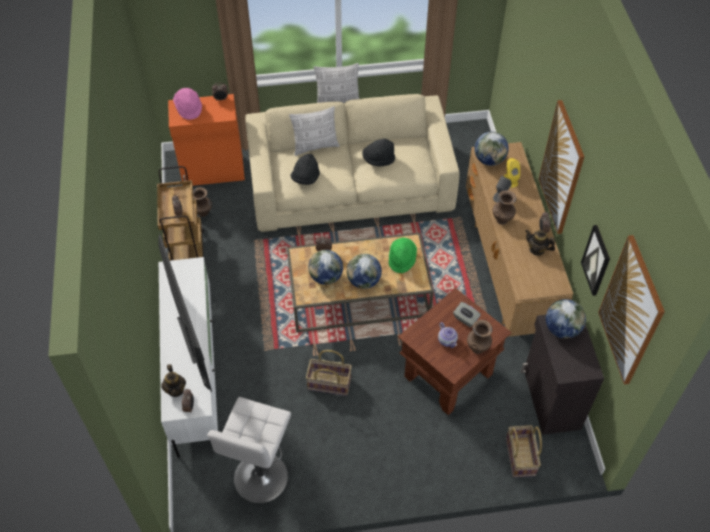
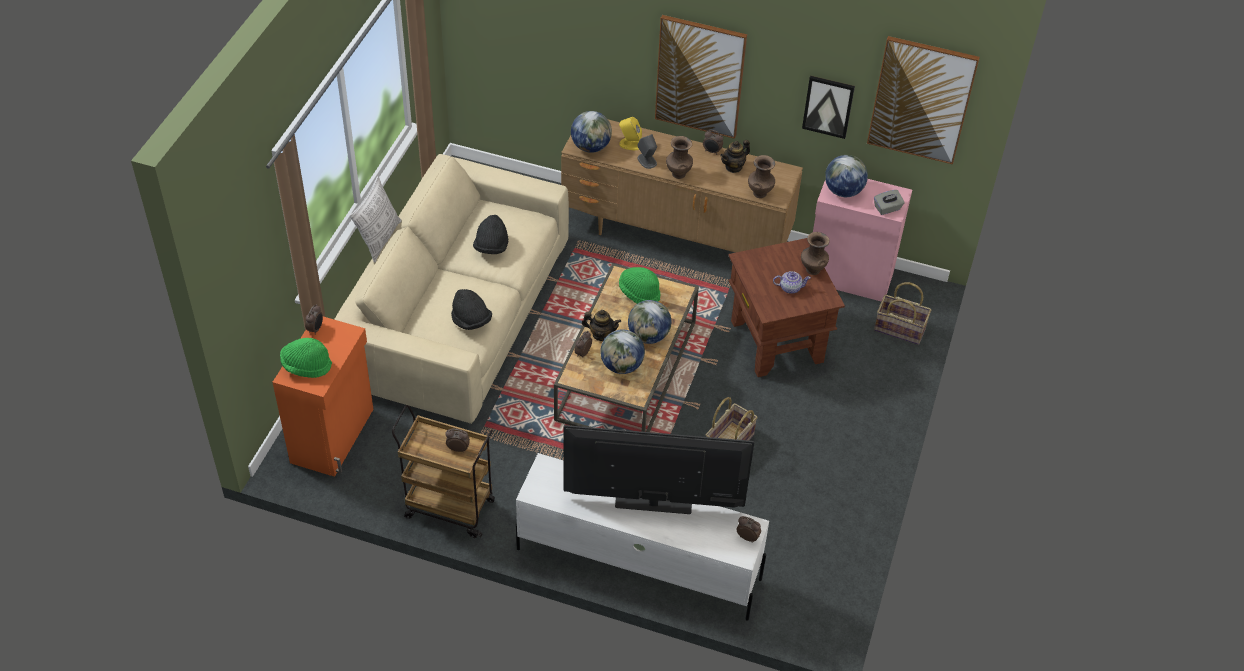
camera: 65 degrees left, 5 degrees down
(175, 389) = (716, 542): teapot -> teapot (601, 334)
(189, 108) = (306, 366): pink hat -> green hat
(203, 213) = (397, 470): brown vase -> brown vase (759, 193)
(260, 477) = (814, 551): white stool -> none
(315, 146) = (424, 294): pillow -> none
(465, 319) = (772, 263): grey tissue box -> grey tissue box (887, 208)
(550, 399) = (849, 278): black cabinet -> pink cabinet

